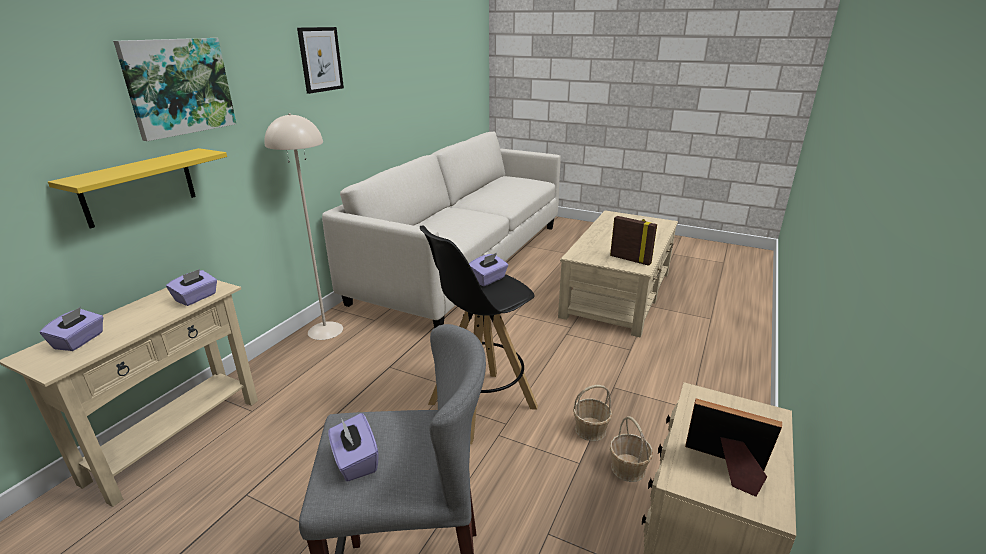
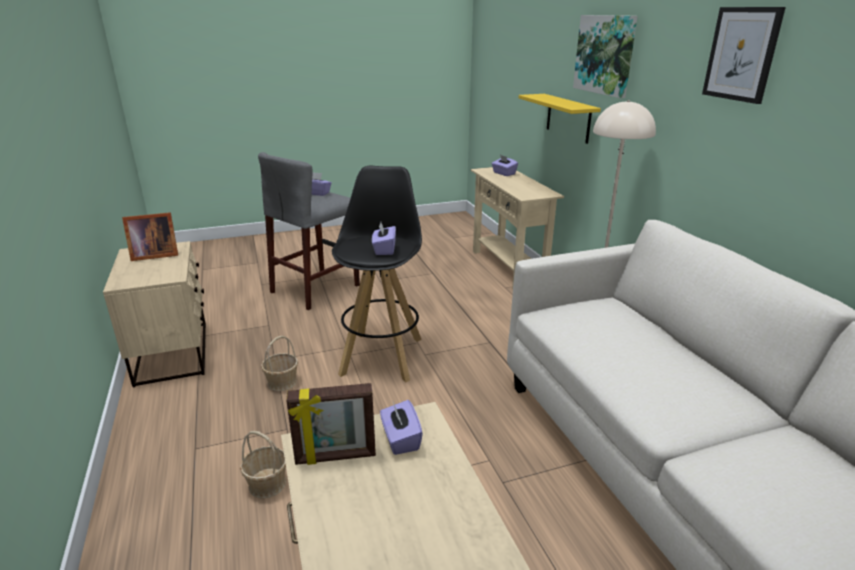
camera: 135 degrees right, 0 degrees up
(196, 298) = (520, 191): purple tissue box -> purple tissue box (400, 439)
(628, 469) = (236, 373): basket -> basket (267, 483)

